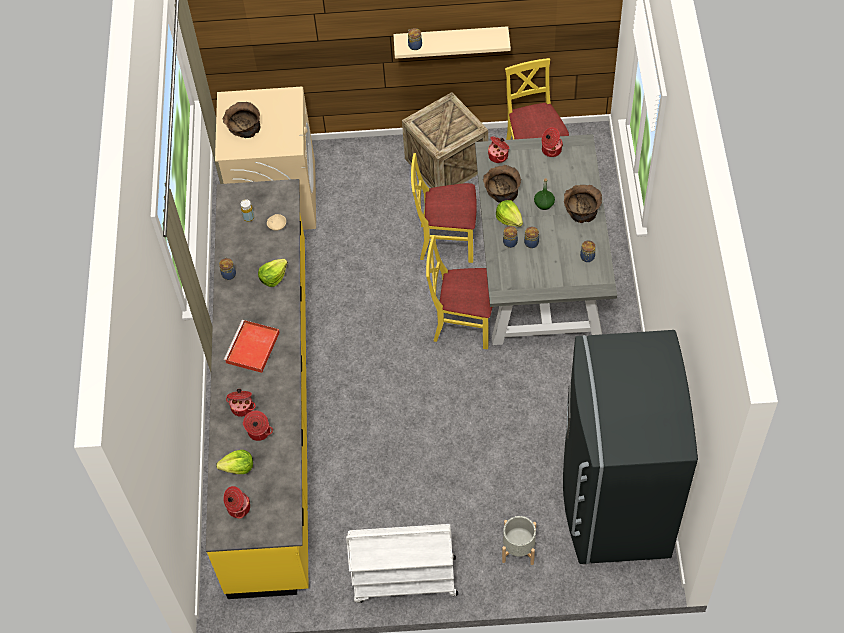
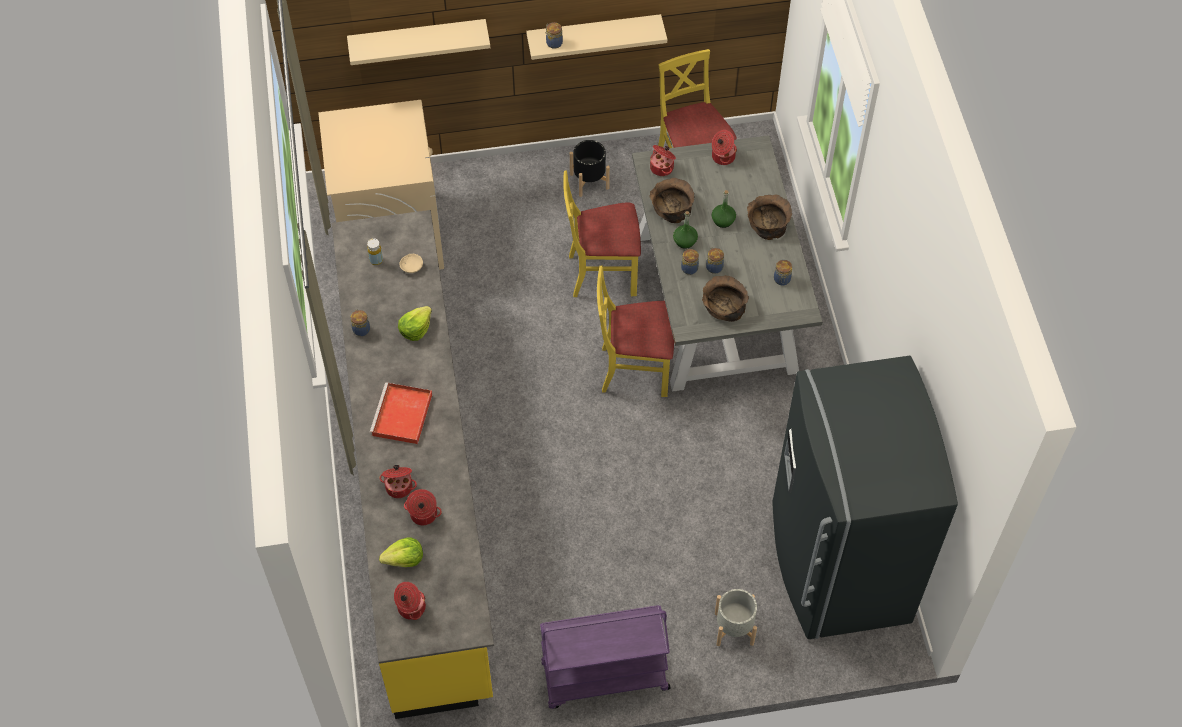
camera: 10 degrees left, 0 degrees up
(243, 126) = (356, 151): brown bowl -> brown bowl (723, 305)
(302, 36) = (418, 40): none -> beige shelf
(404, 580) = (604, 677): white cart -> purple cart
(446, 163) = (589, 181): crate -> black planter
(509, 219) = (685, 241): lettuce -> green bottle

